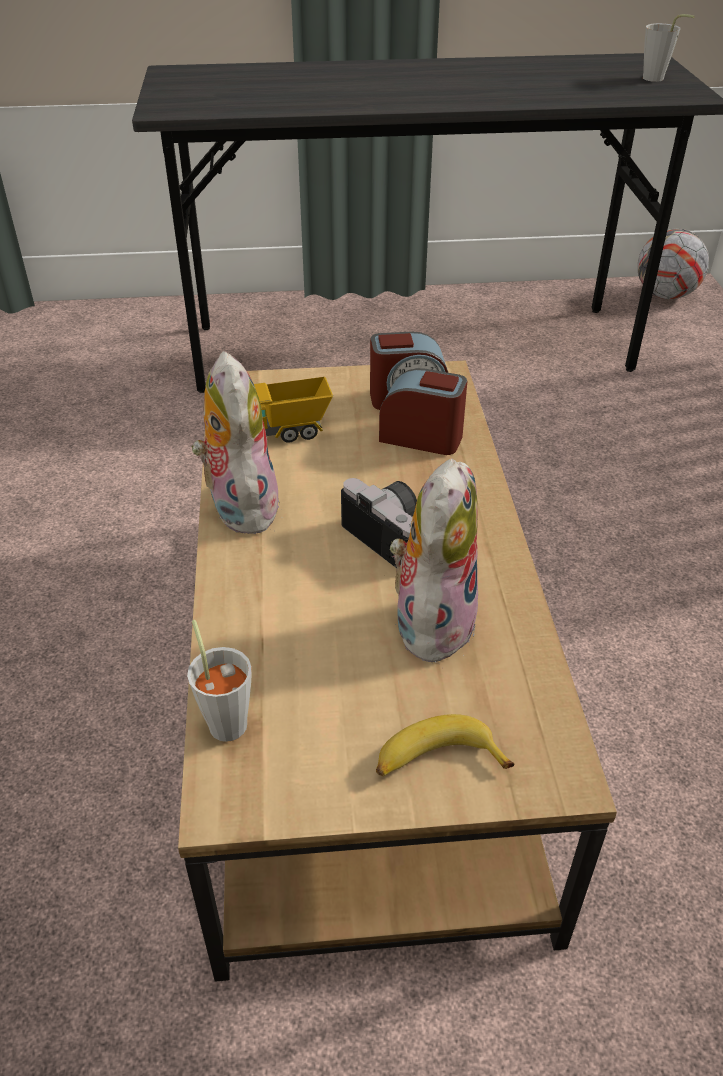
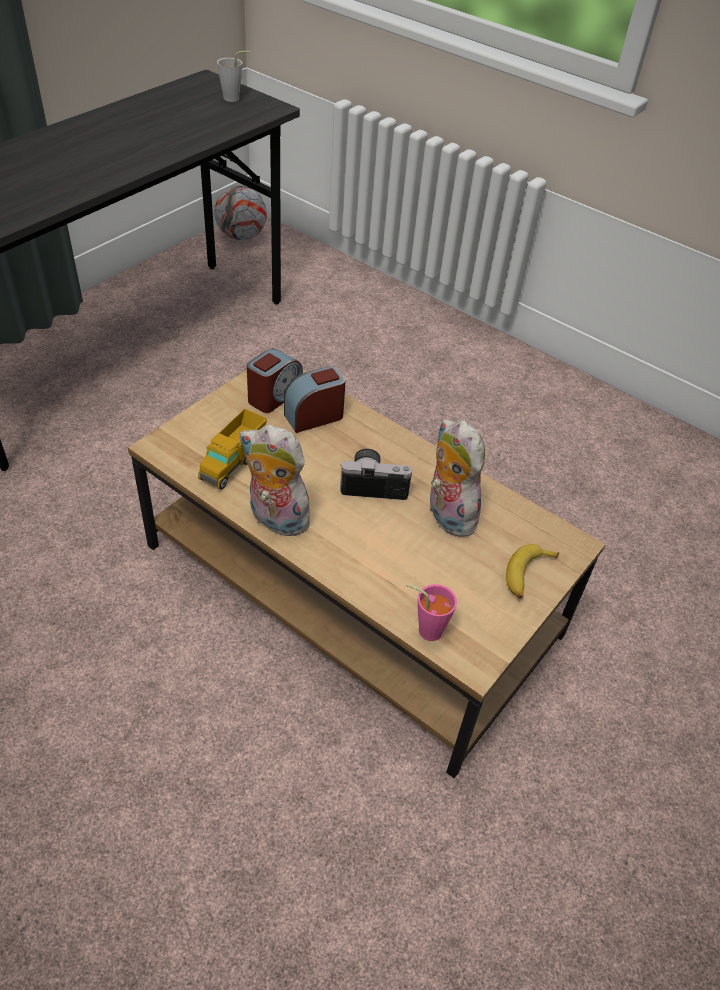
camera: 50 degrees left, 5 degrees up
(226, 718) = (425, 628): grey cup -> pink cup

